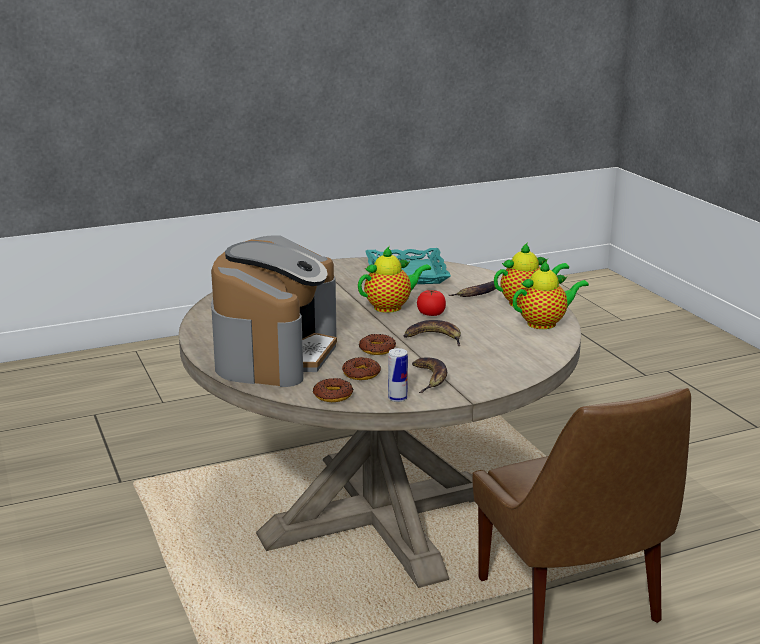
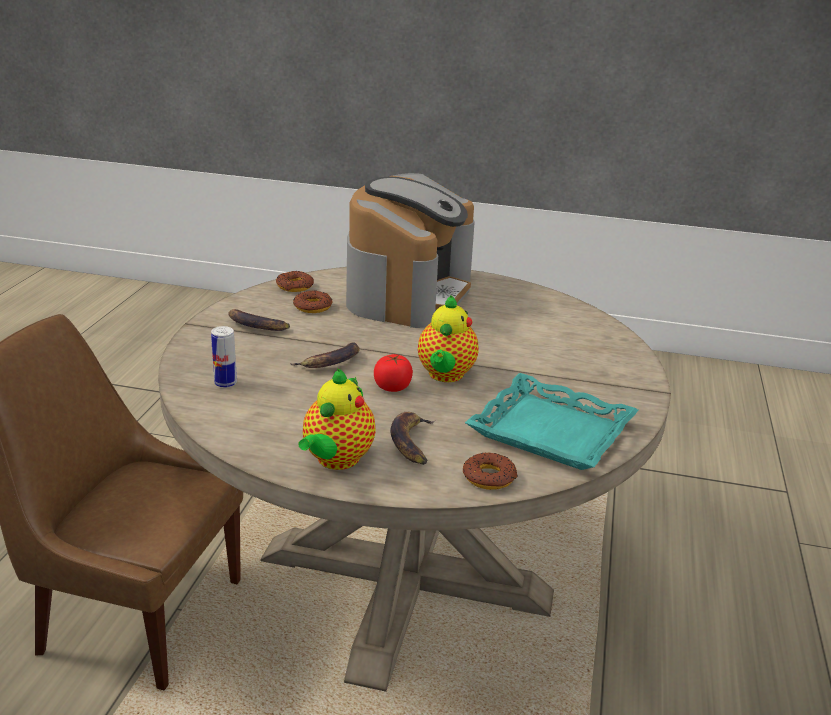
camera: 125 degrees right, 5 degrees up
(275, 353) = (408, 293): coffee machine -> coffee machine turned 120 degrees counterclockwise
(377, 349) = (349, 329): donut -> donut (489, 477)
(397, 398) = (247, 302): can -> can (225, 383)
(545, 323) = (262, 438): teapot -> none

